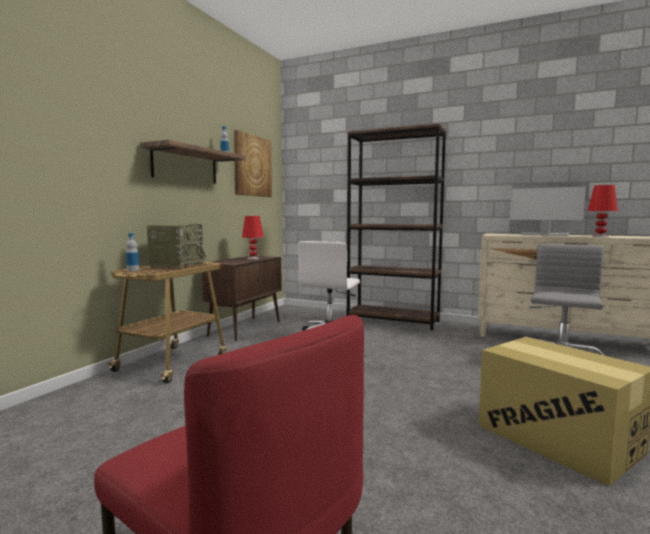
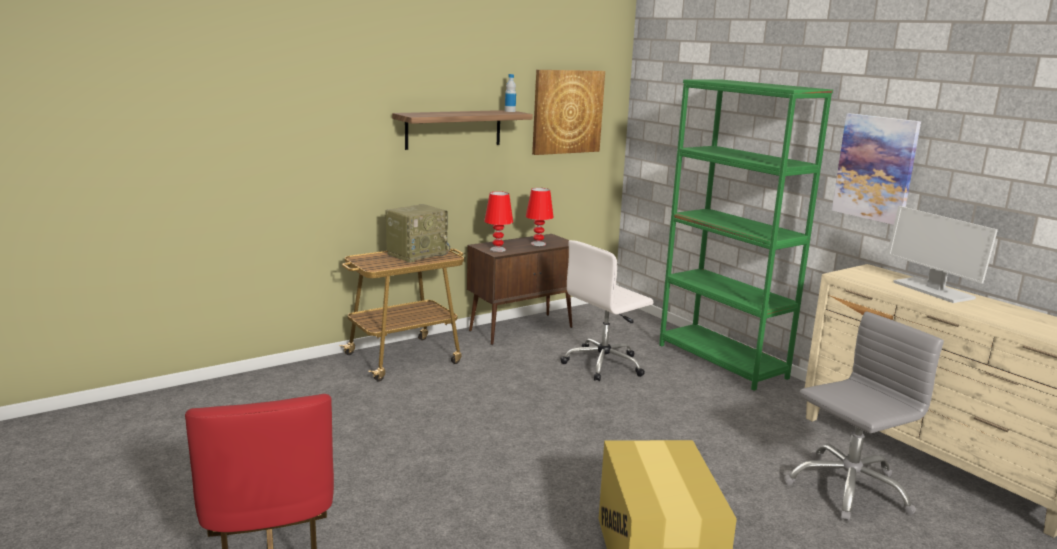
camera: 30 degrees right, 10 degrees up
(133, 270) = (366, 258): bottle -> none
(393, 321) = (721, 361): brown bookcase -> green bookcase
(480, 174) = (875, 168): none -> picture
(600, 236) = (991, 318): red table lamp -> red table lamp (498, 249)

